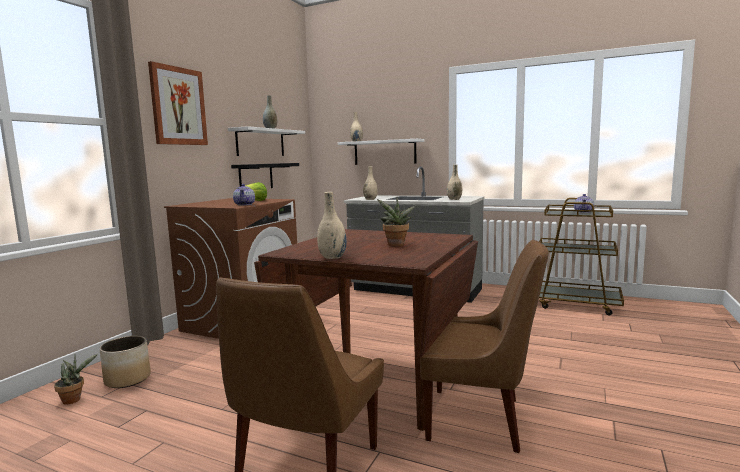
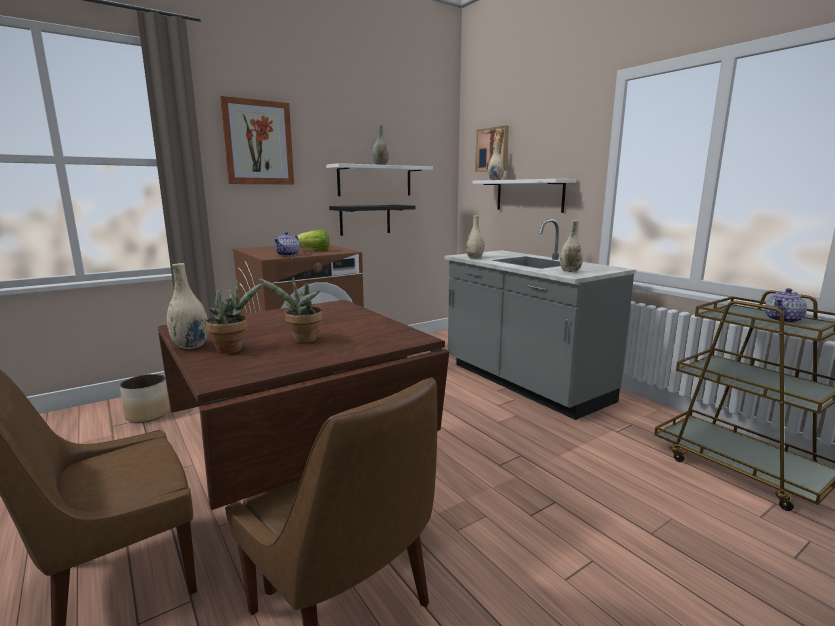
camera: 30 degrees right, 5 degrees up
(74, 399) = (95, 422): potted plant -> potted plant (233, 349)
(346, 118) = (493, 149): none -> picture

